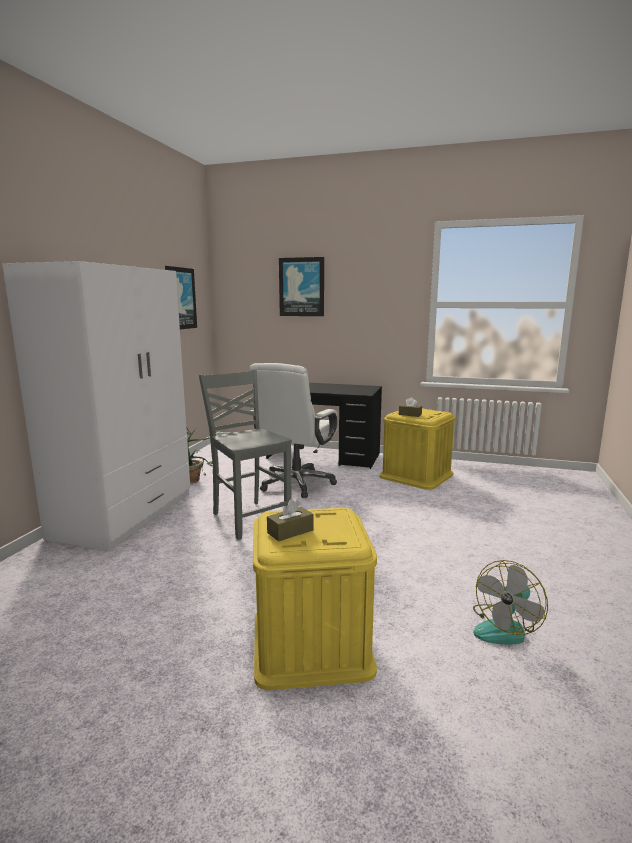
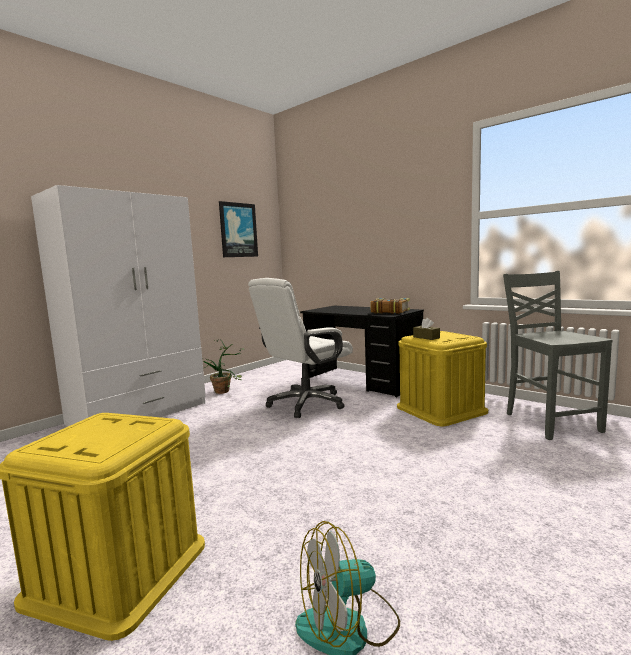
camera: 25 degrees right, 5 degrees down
(249, 518) = (225, 430): grey chair -> grey chair (550, 422)
(290, 531) = (75, 434): brown tissue box -> none
(301, 287) = (348, 212): picture -> none
(357, 389) = (389, 311): none -> book

